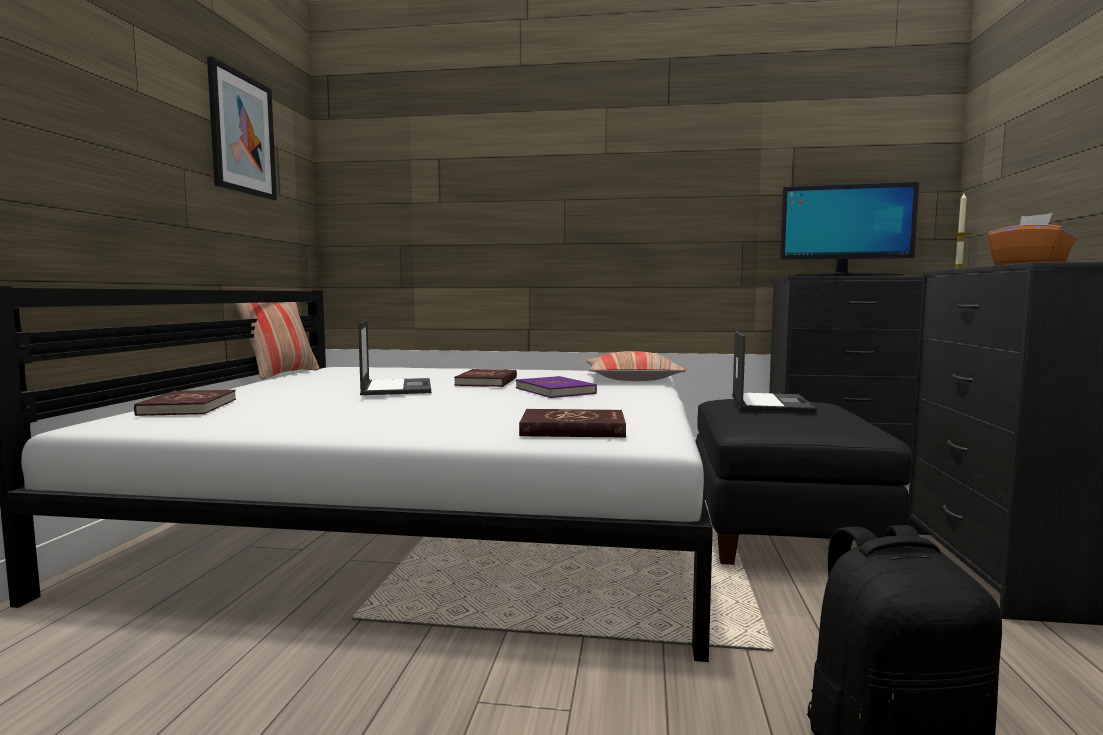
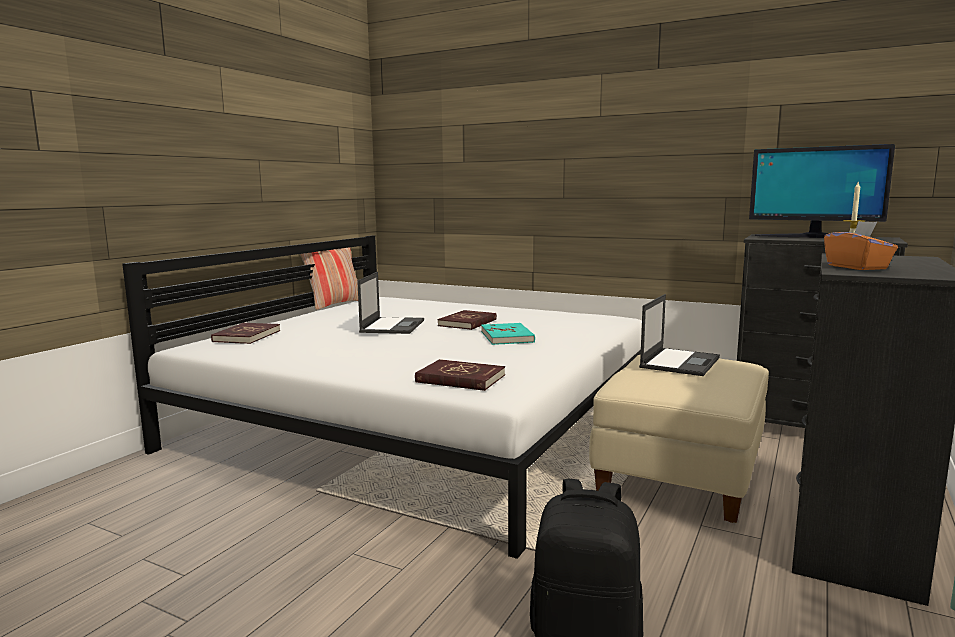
camera: 20 degrees right, 5 degrees up
(242, 134) = (305, 123): picture -> none
(555, 391) = (507, 337): purple book -> turquoise book
(632, 379) = (592, 326): pillow -> none
(780, 531) = (679, 473): black ottoman -> beige ottoman

